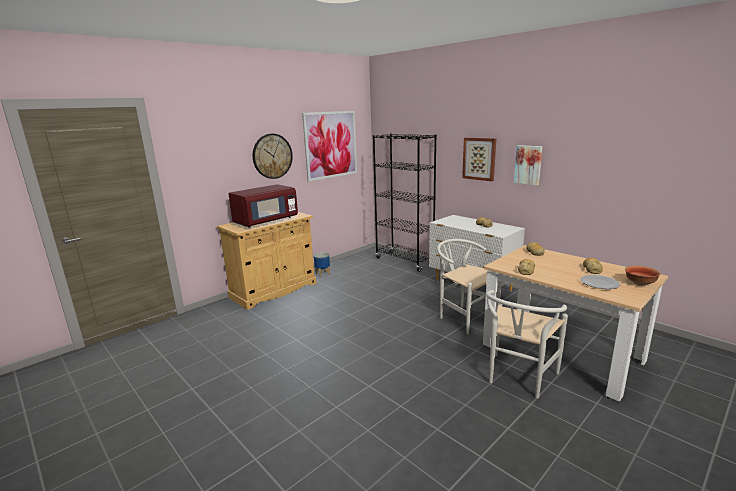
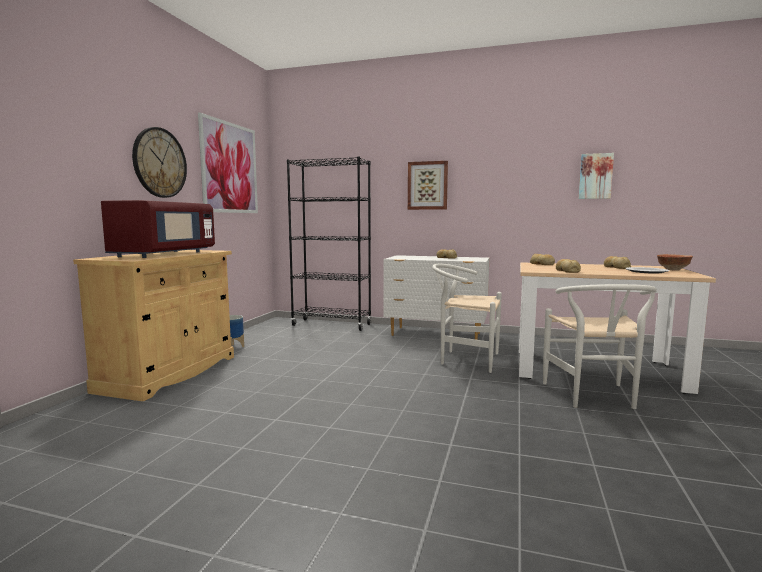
camera: 30 degrees left, 10 degrees down
(528, 165) = (487, 187): picture -> picture (595, 176)

